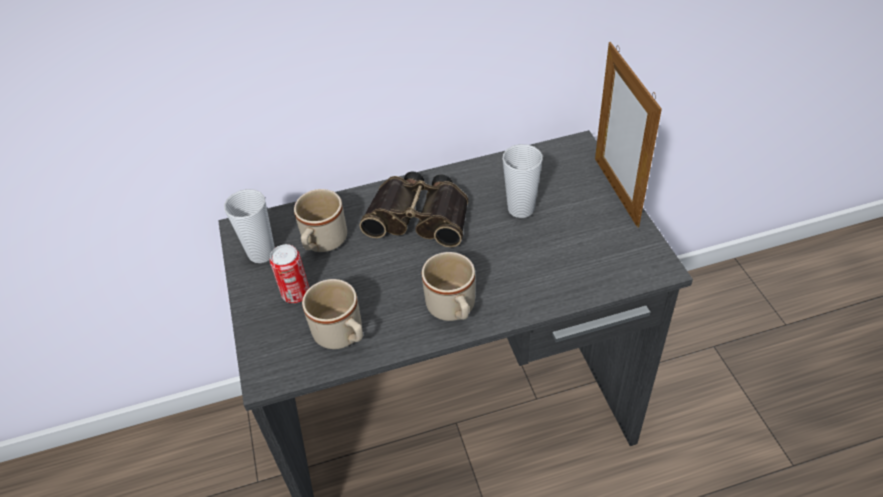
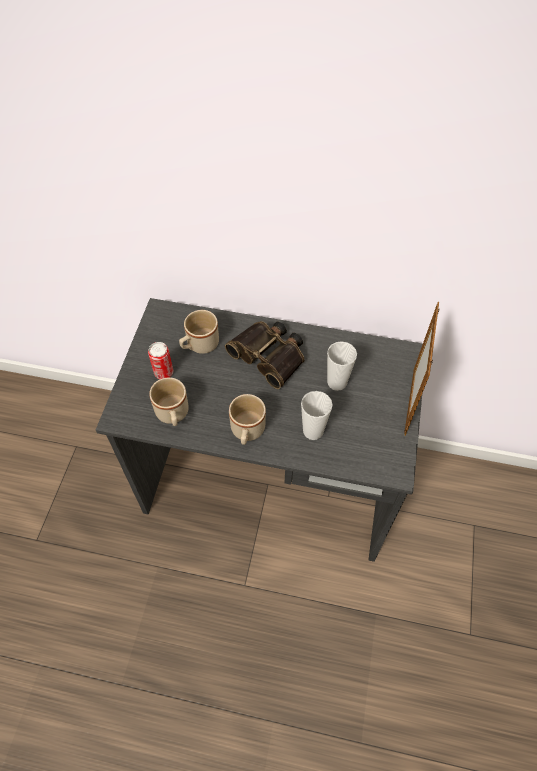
camera: 25 degrees right, 10 degrees up
(262, 253) = (161, 334): cup -> cup (313, 431)

